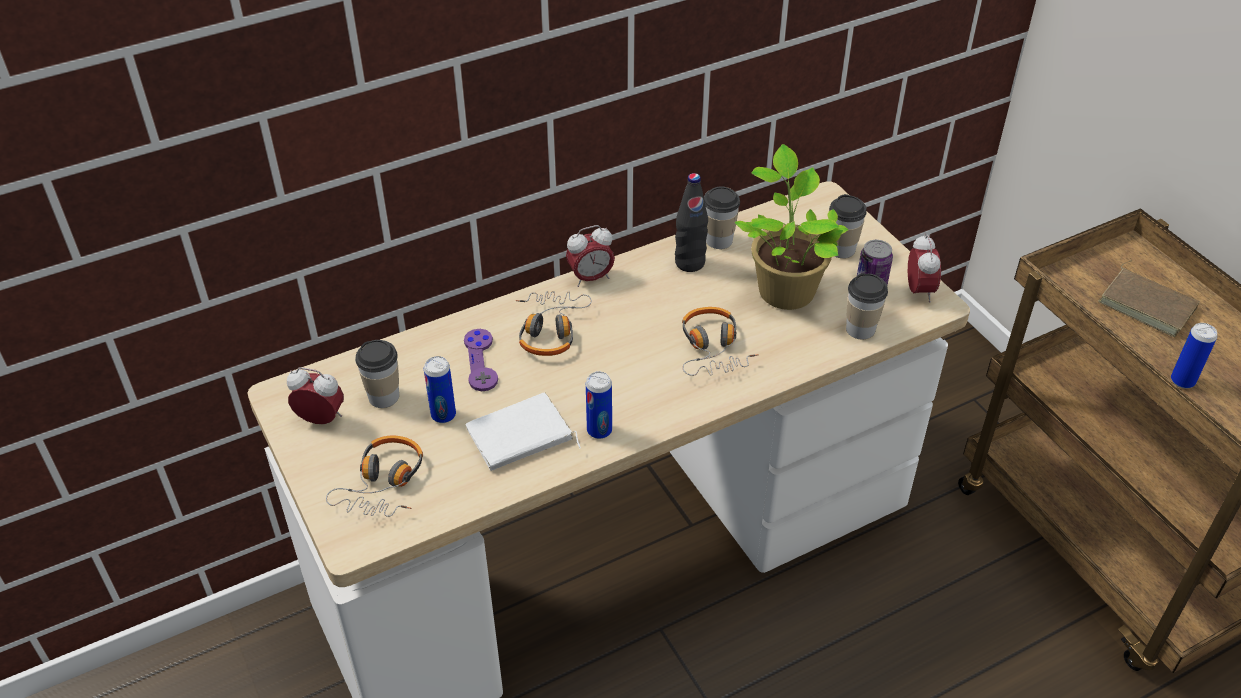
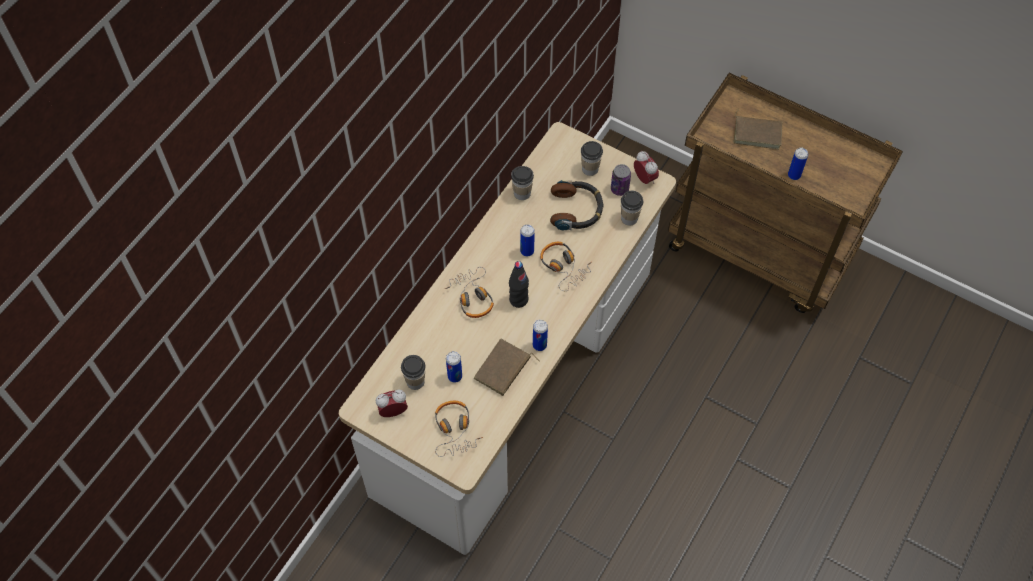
camera: 30 degrees left, 15 degrees up
(481, 361) = (450, 334): purple game controller -> none
(520, 438) = (503, 369): white book -> brown book
(590, 278) = (470, 252): alarm clock -> none
(673, 308) = (527, 251): none -> can
(690, 263) = (516, 216): black bottle -> black bottle (518, 300)
(784, 288) = (576, 210): potted plant -> headphones

